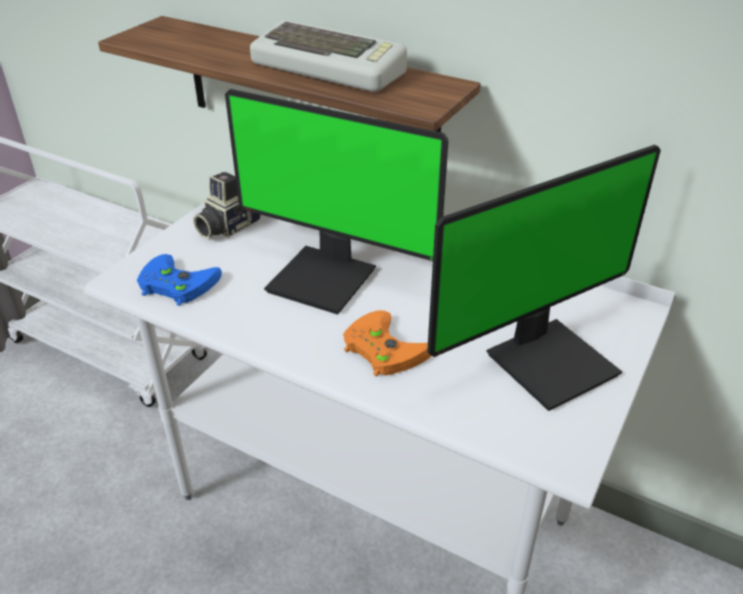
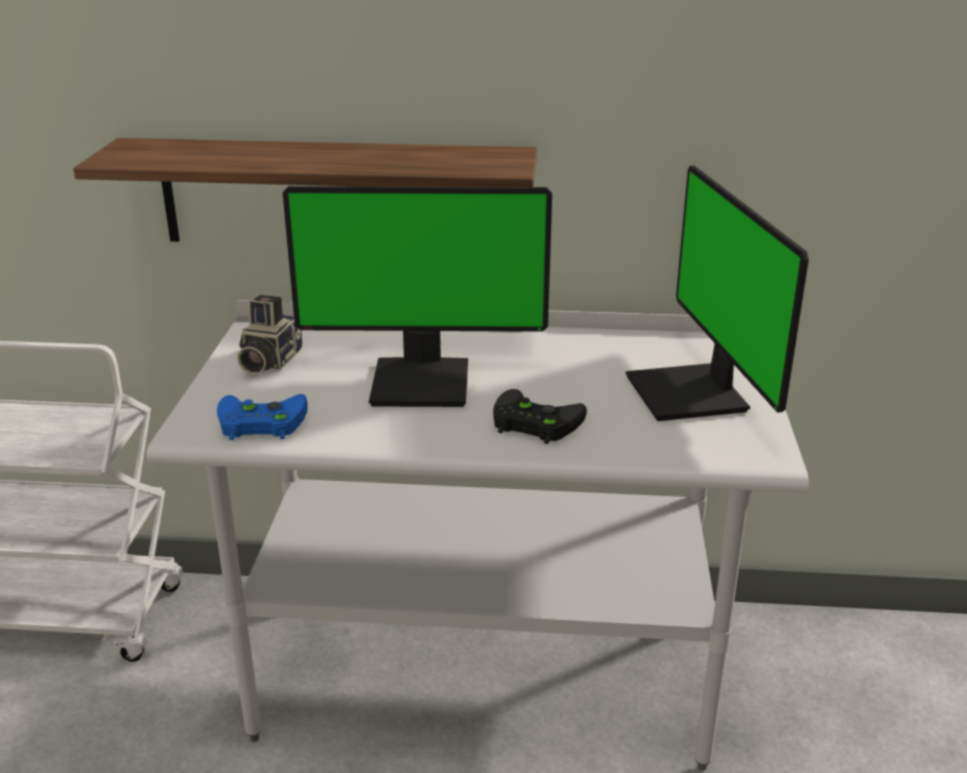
camera: 25 degrees left, 10 degrees down
(331, 68) = (378, 155): keyboard -> none
(381, 348) = (532, 422): orange game controller -> black game controller
(549, 360) = (692, 394): monitor -> monitor turned 135 degrees clockwise

